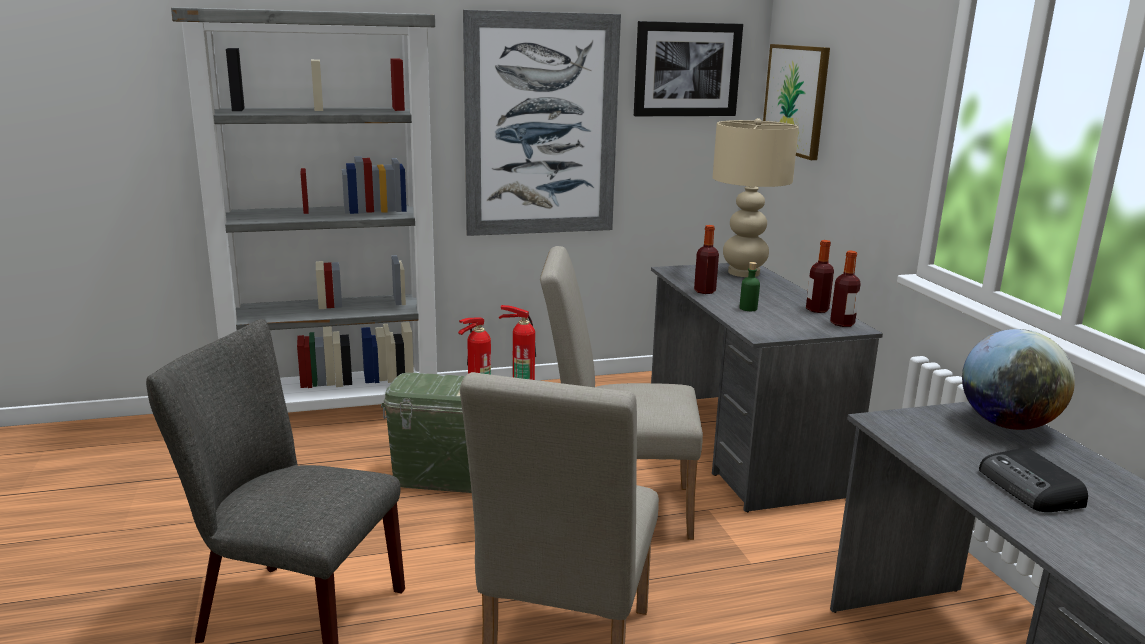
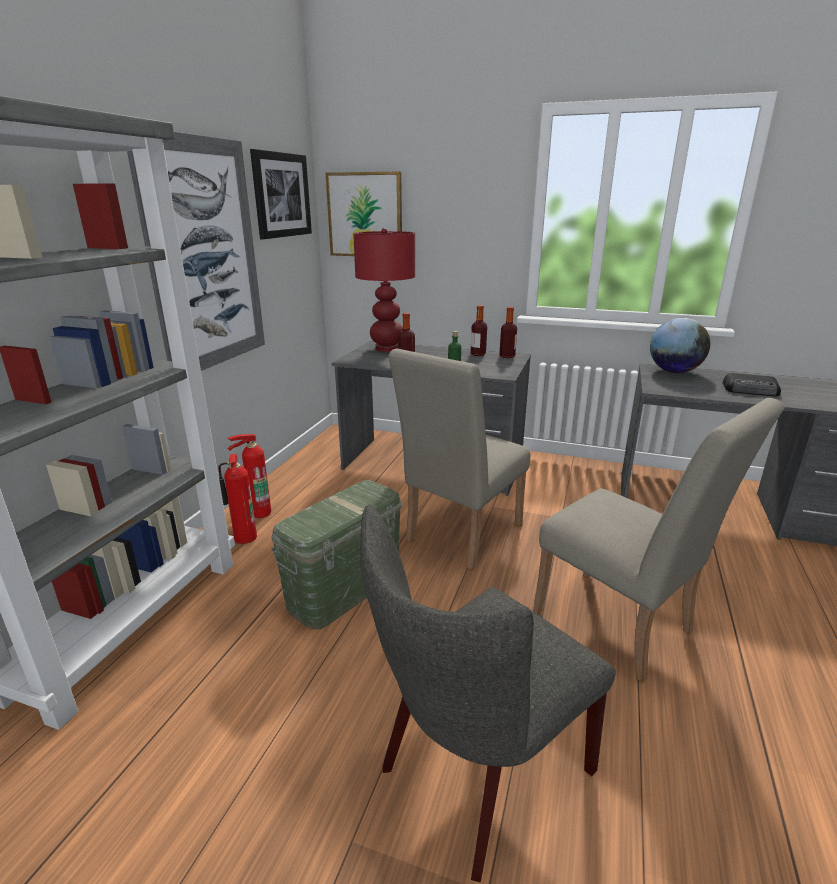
camera: 55 degrees left, 5 degrees up
(743, 273) = (387, 348): beige table lamp -> red table lamp

